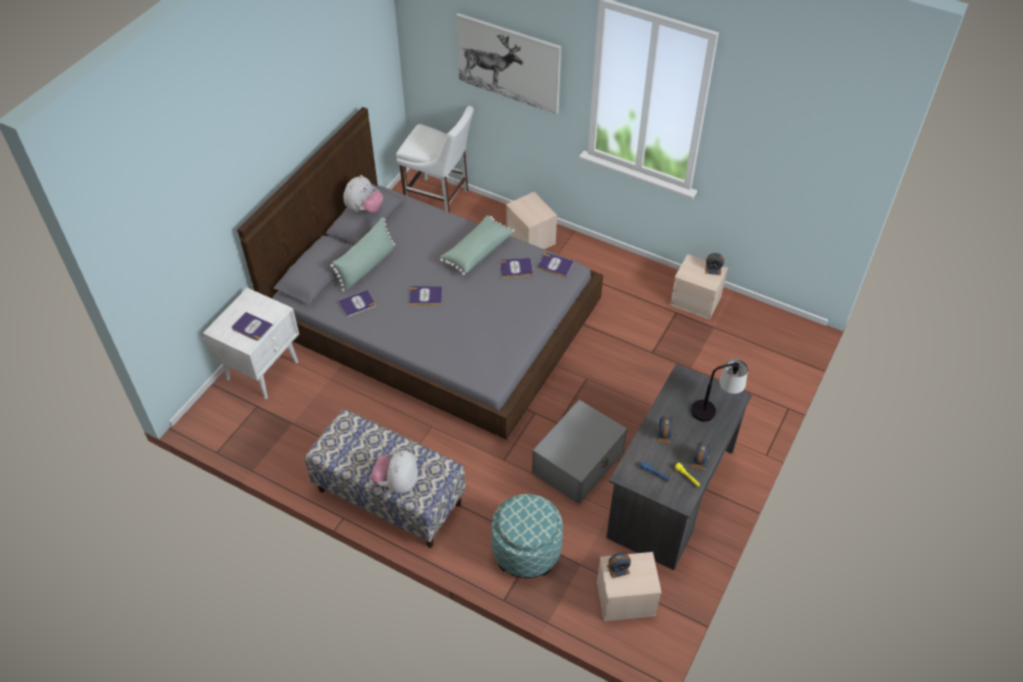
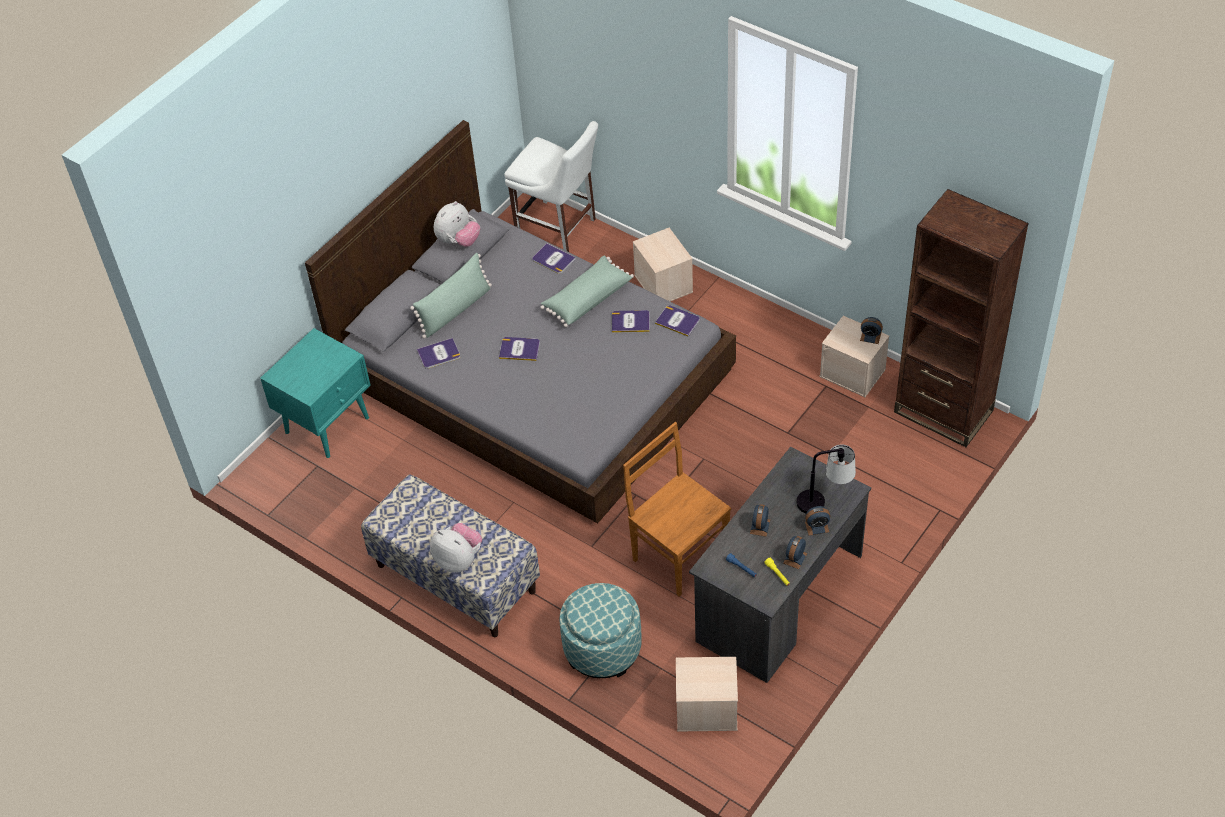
camera: 10 degrees right, 0 degrees up
(252, 327) = (315, 374): book -> book (553, 259)
(263, 370) = (328, 424): white nightstand -> turquoise nightstand
(397, 483) = (459, 559): plush toy -> plush toy turned 105 degrees clockwise
(508, 63) = (635, 77): picture -> none
(579, 462) = (678, 555): grey storage box -> brown chair
(618, 569) = (693, 672): alarm clock -> alarm clock (817, 527)
(774, 327) = (943, 411): none -> brown bookcase

